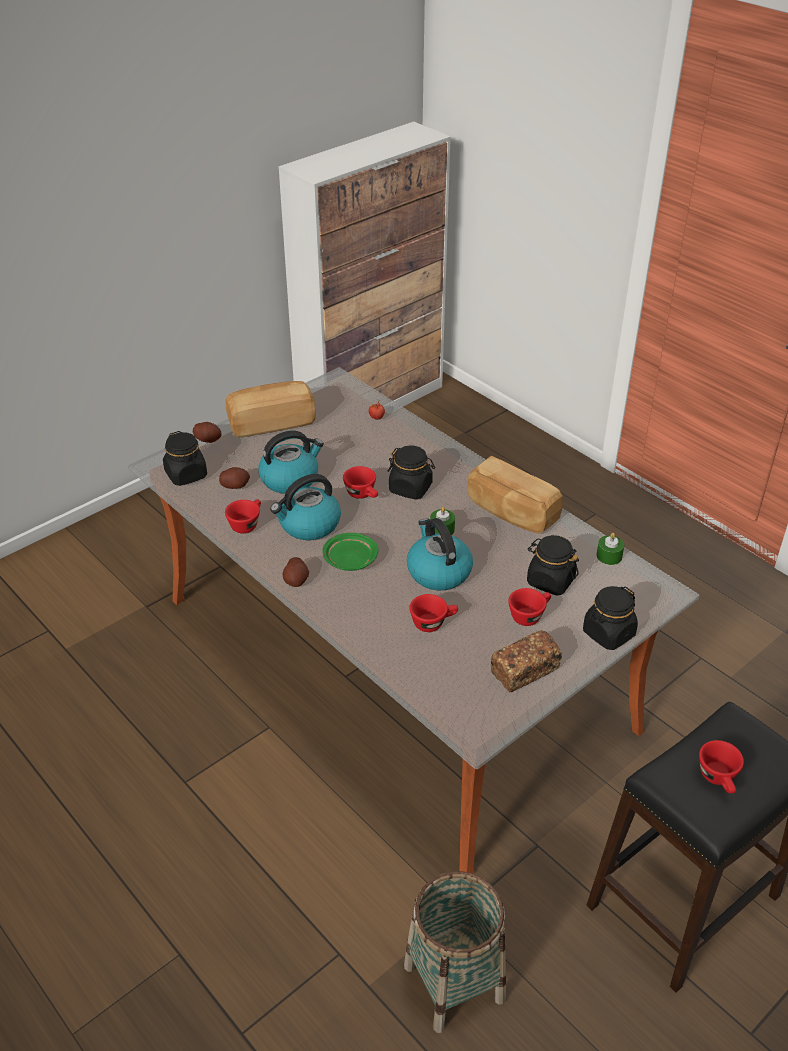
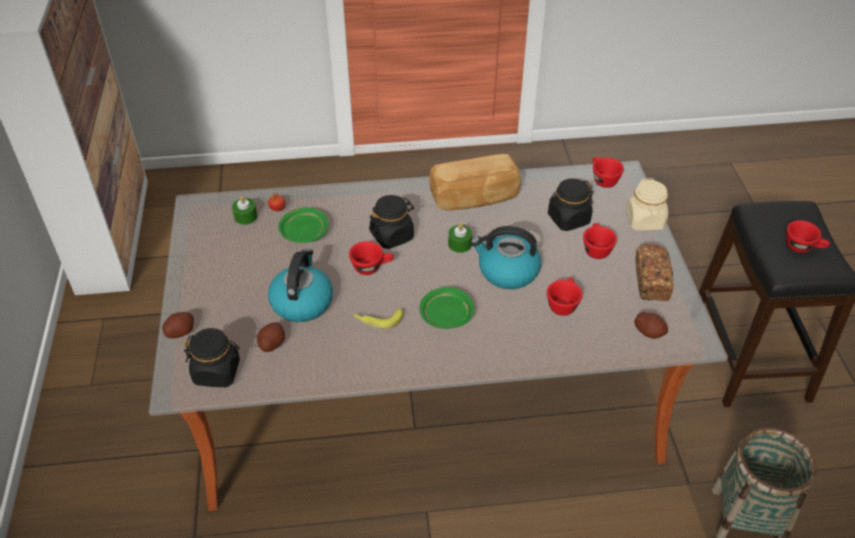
camera: 55 degrees left, 5 degrees up
(246, 524) = (335, 361): red cup -> red cup (602, 179)
(271, 422) = (206, 276): bread -> none
(296, 580) = (442, 362): potato -> potato (649, 332)
(308, 525) = (377, 320): kettle -> banana
(365, 442) = (304, 232): none -> green plate
(608, 634) = (644, 221): black jar -> beige jar
(609, 556) = (567, 177): green candle -> green candle (245, 217)

